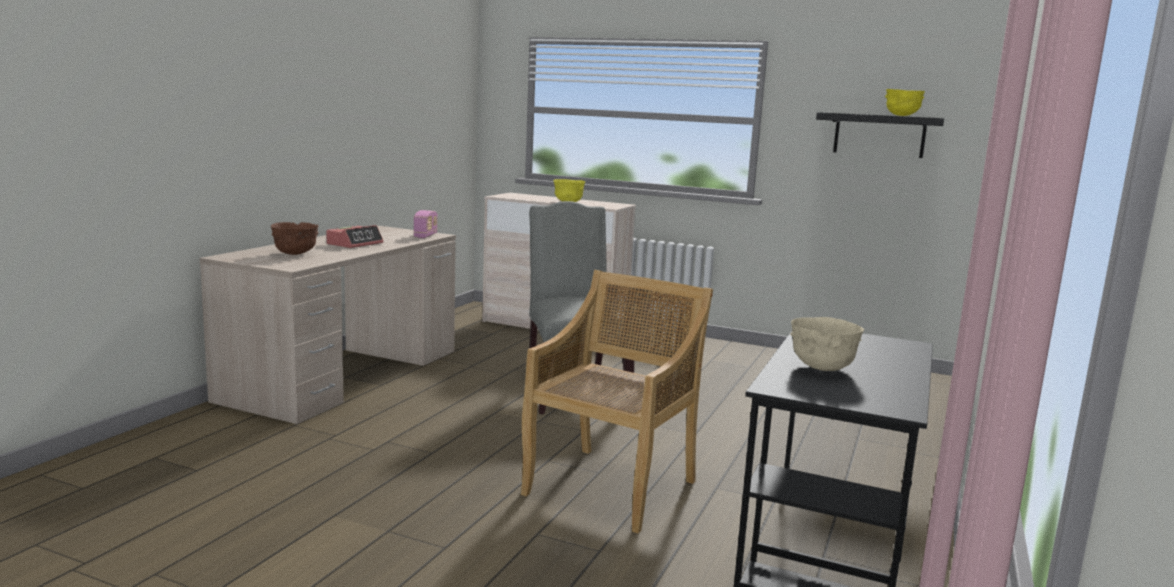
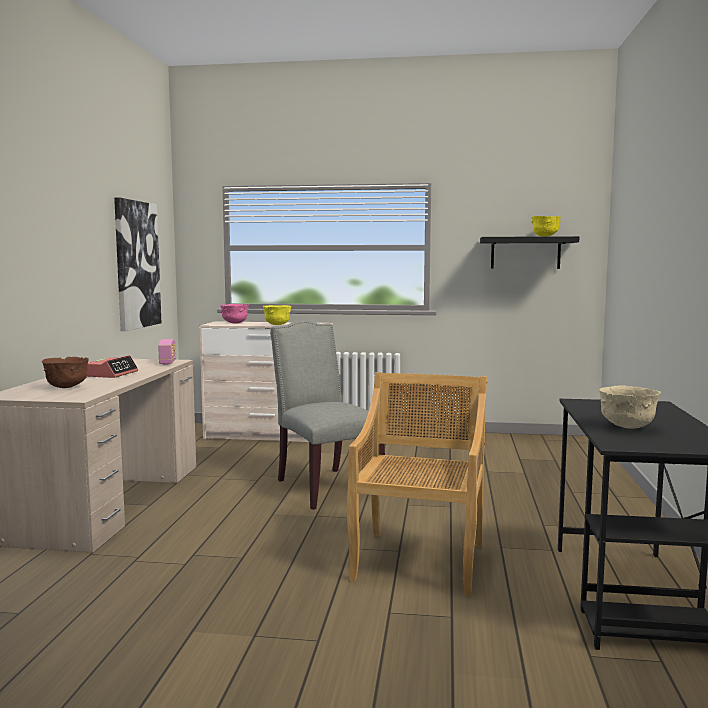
camera: 15 degrees left, 5 degrees down
(419, 125) = (136, 264): none -> picture
(526, 196) = (235, 323): none -> pink bowl

